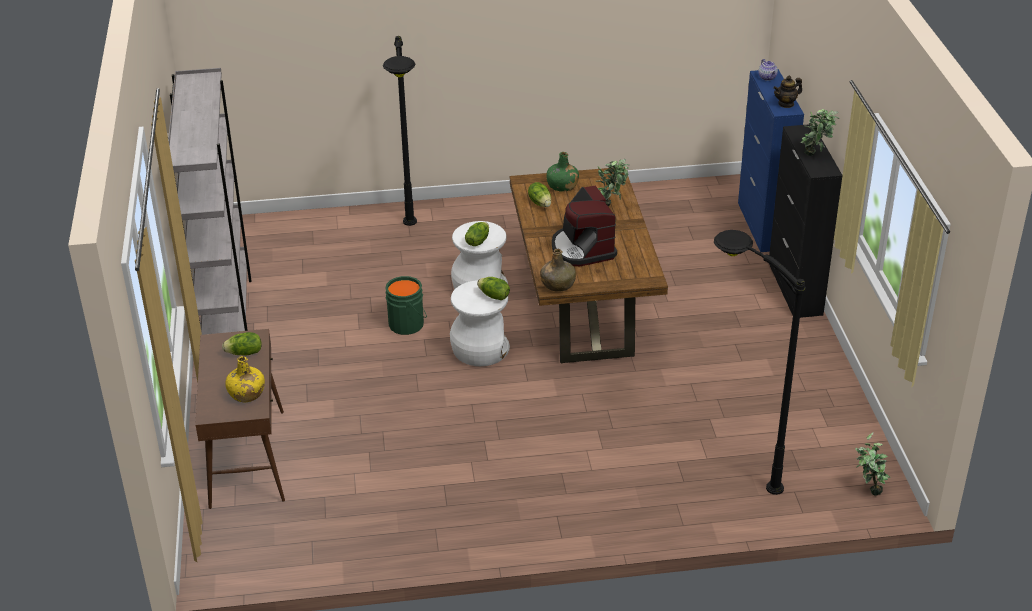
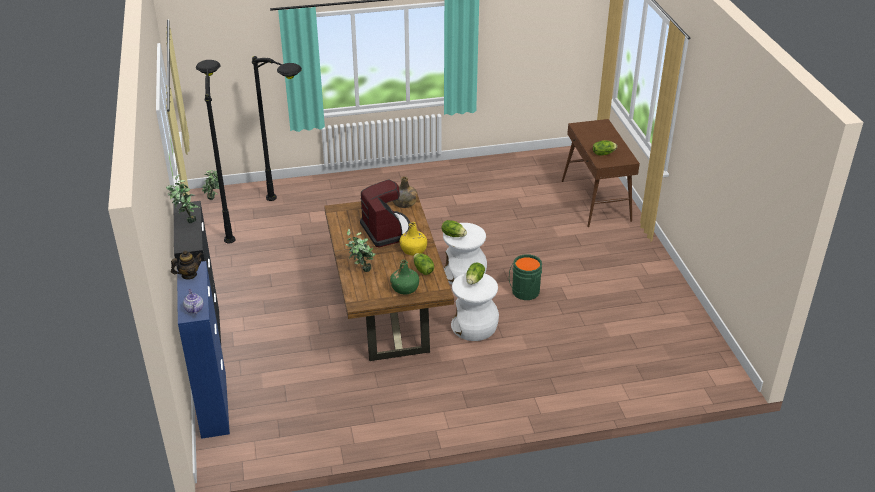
camera: 175 degrees right, 0 degrees up
(226, 317) = (669, 292): grey bookcase -> none
(246, 394) = (588, 133): yellow bottle -> yellow bottle (413, 250)
(411, 247) = (545, 365): black floor lamp -> black floor lamp (230, 220)

